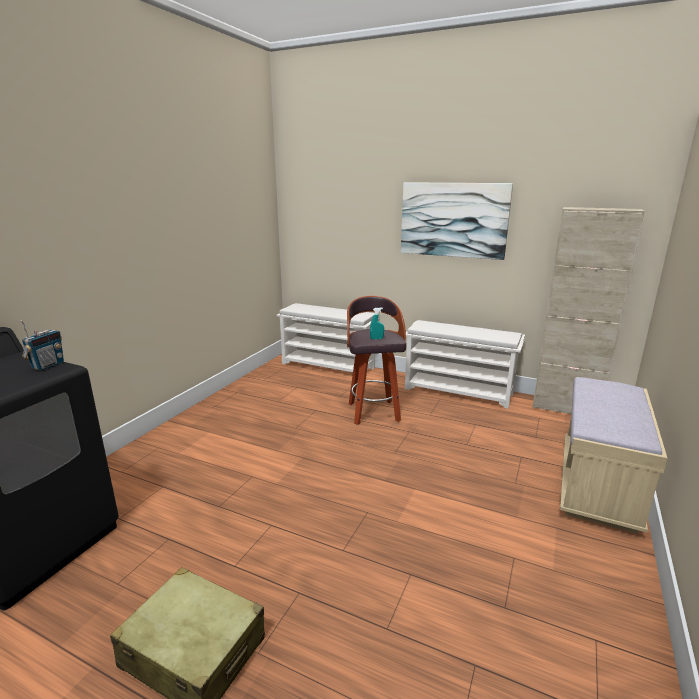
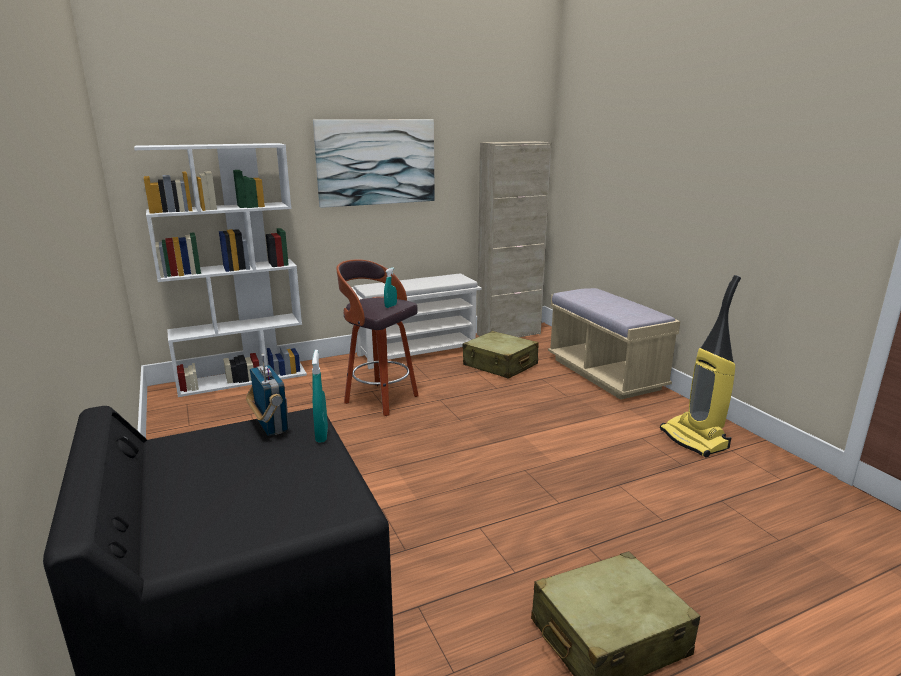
camera: 50 degrees left, 0 degrees up
(41, 378) = (321, 435): none -> turquoise spray bottle
(329, 365) = (243, 379): white shoe rack -> white bookcase
(505, 429) = (500, 365): none -> beige suitcase
(571, 599) = (695, 440): none -> vacuum cleaner

